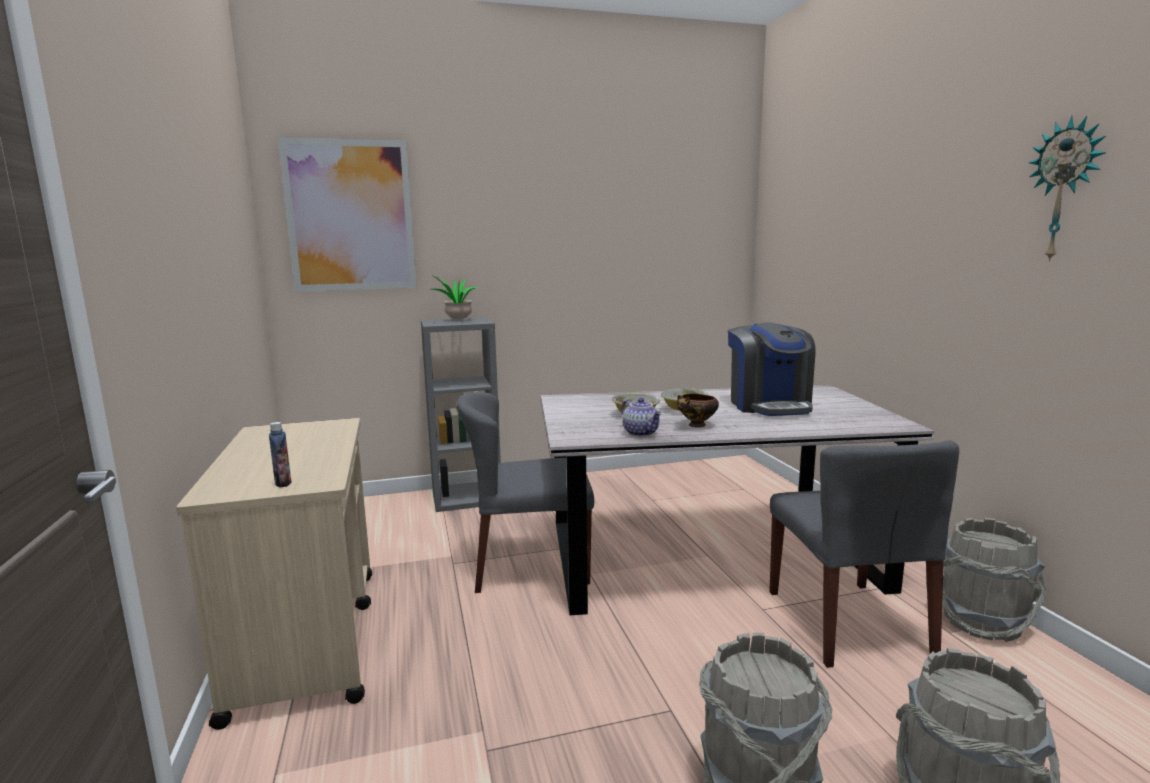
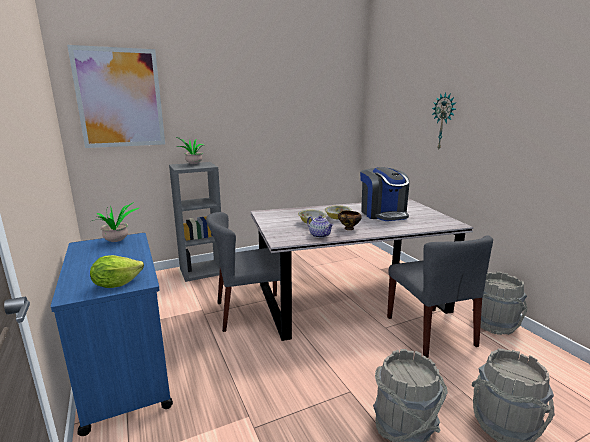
camera: 10 degrees left, 5 degrees up
(283, 483) = (116, 284): bottle -> lettuce
(308, 638) = (125, 370): beige cart -> blue cart
(313, 429) = (118, 242): none -> potted plant
(1064, 190) = (545, 99): wall clock -> wall clock (443, 121)

